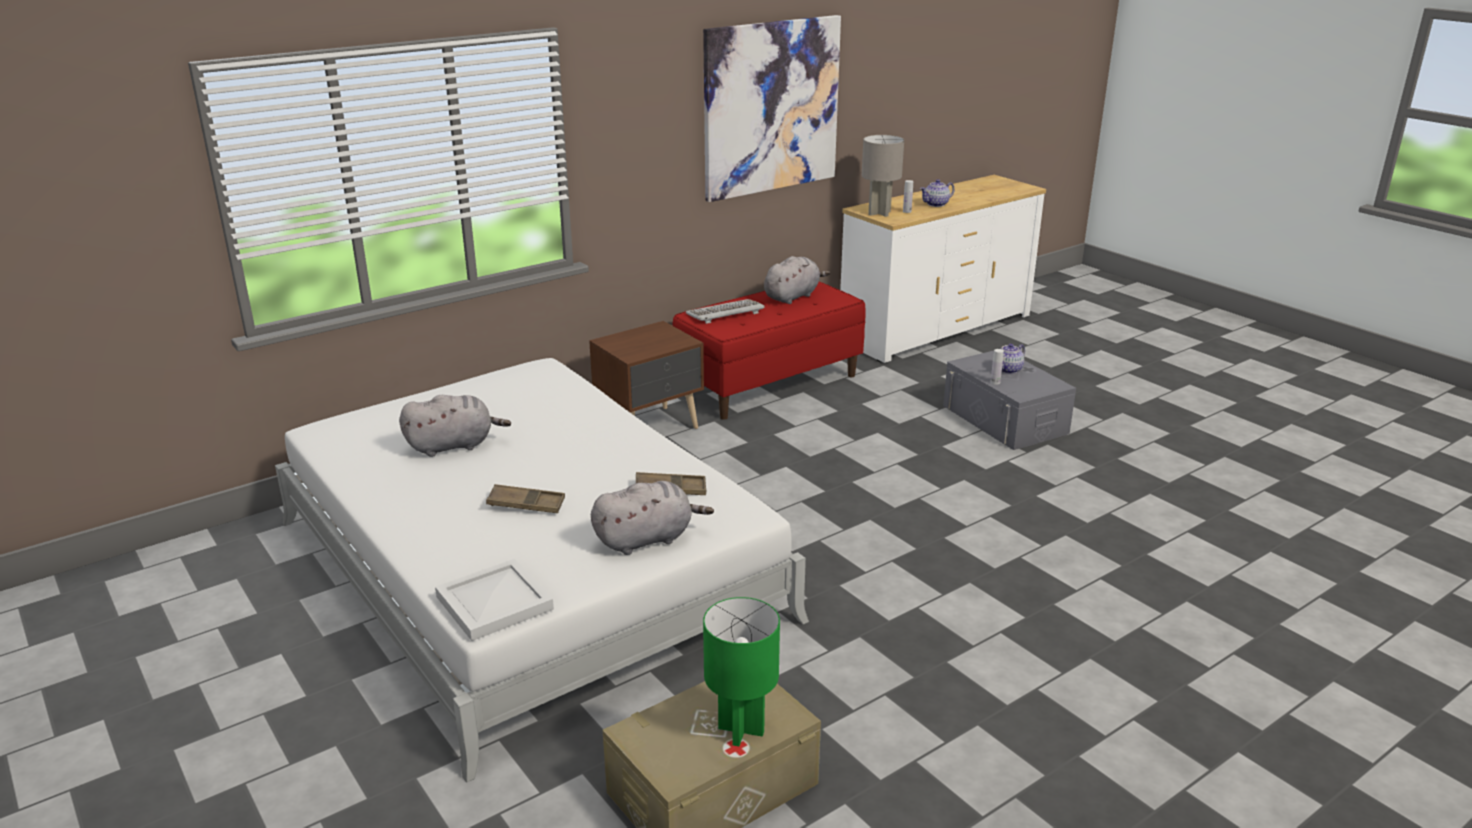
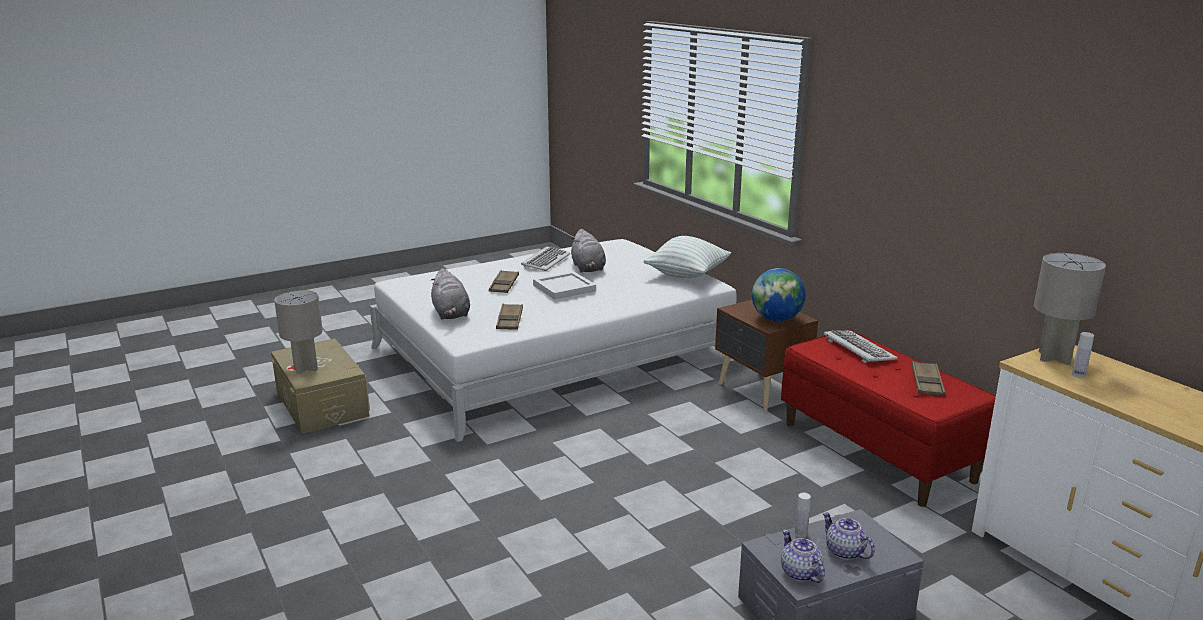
camera: 95 degrees right, 5 degrees down
(411, 479) = (545, 261): none -> keyboard
(492, 603) = (408, 283): white tray -> white tray (564, 287)
(509, 377) = (687, 275): none -> pillow
(663, 337) = (776, 319): none -> globe
(742, 730) = (306, 369): green table lamp -> grey table lamp
(771, 107) = (993, 174): picture -> none
(793, 296) = (927, 383): grey plush toy -> brown tray
(936, 204) = (1139, 399): teapot -> teapot (800, 573)

